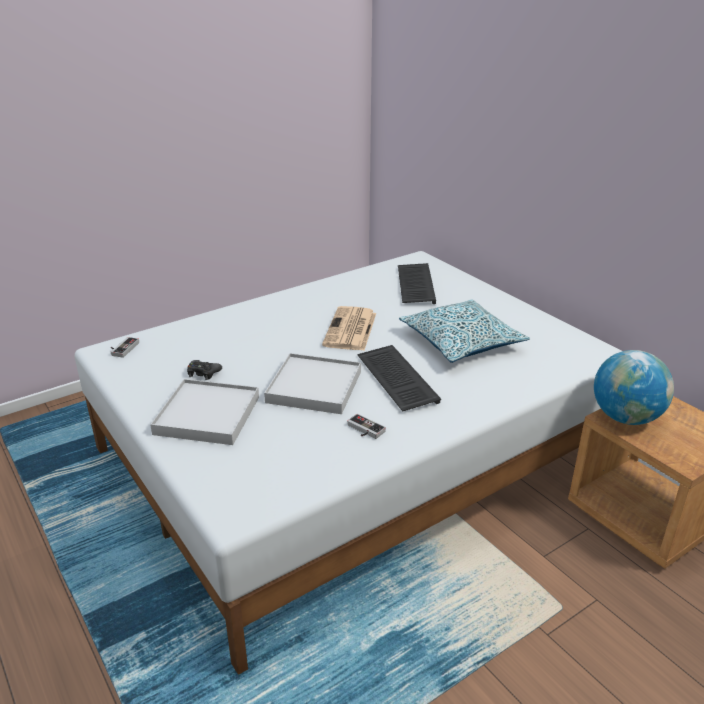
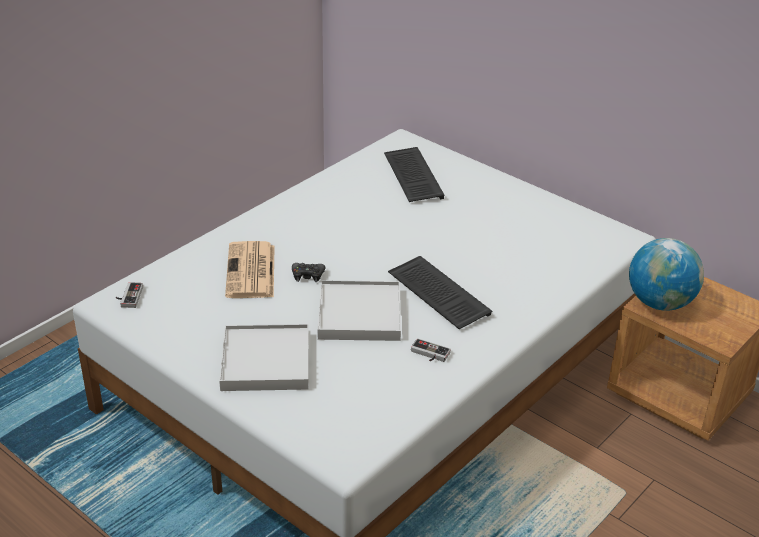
camera: 15 degrees left, 5 degrees up
(203, 373) = (235, 314): black game controller -> black game controller (307, 275)
(350, 330) = (367, 242): newspaper -> newspaper (251, 272)
(461, 342) = (486, 242): pillow -> none

